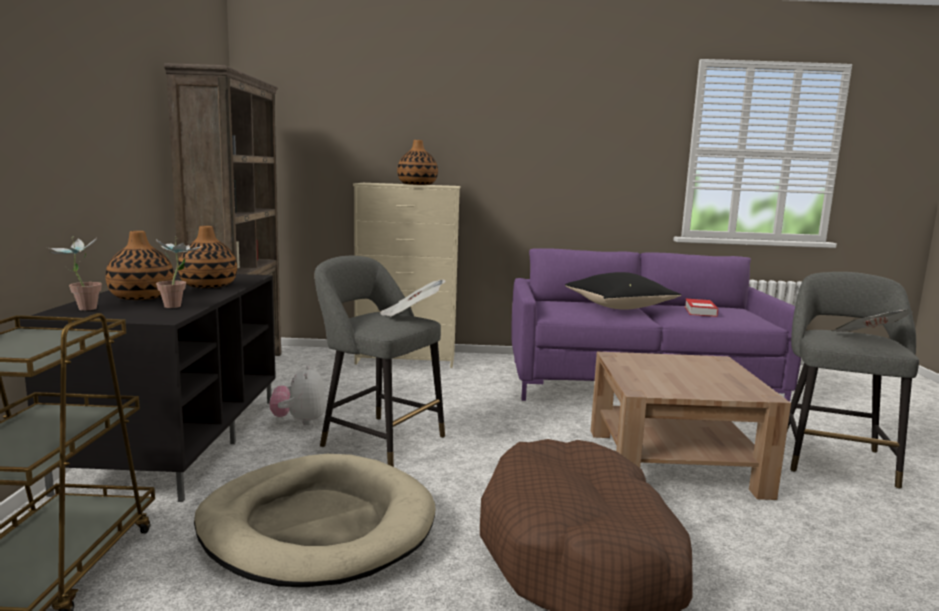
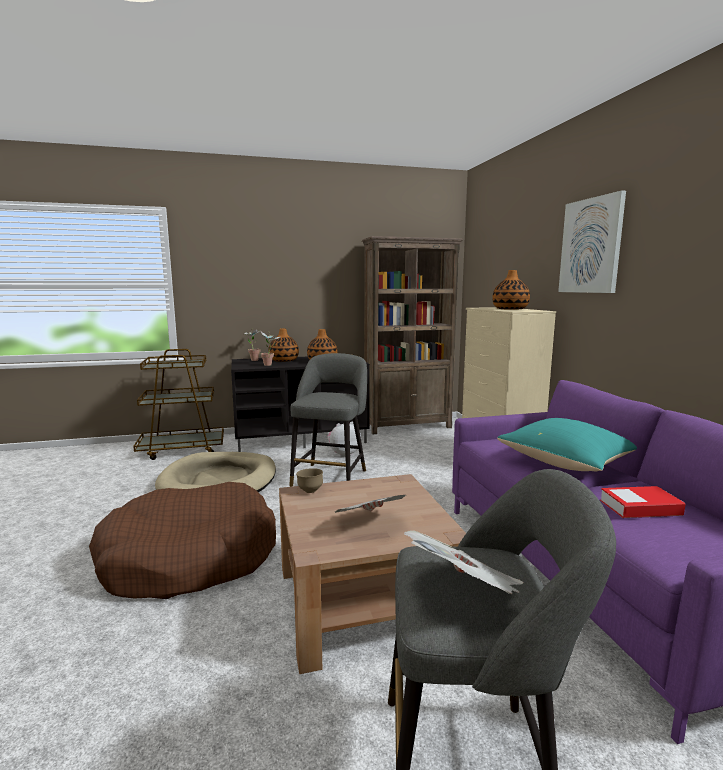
camera: 75 degrees right, 0 degrees up
(411, 315) = (342, 399): newspaper -> newspaper (369, 522)
(496, 124) = (591, 246): none -> picture
(619, 307) = (568, 464): black pillow -> turquoise pillow
(637, 385) = (310, 491): none -> brown bowl

